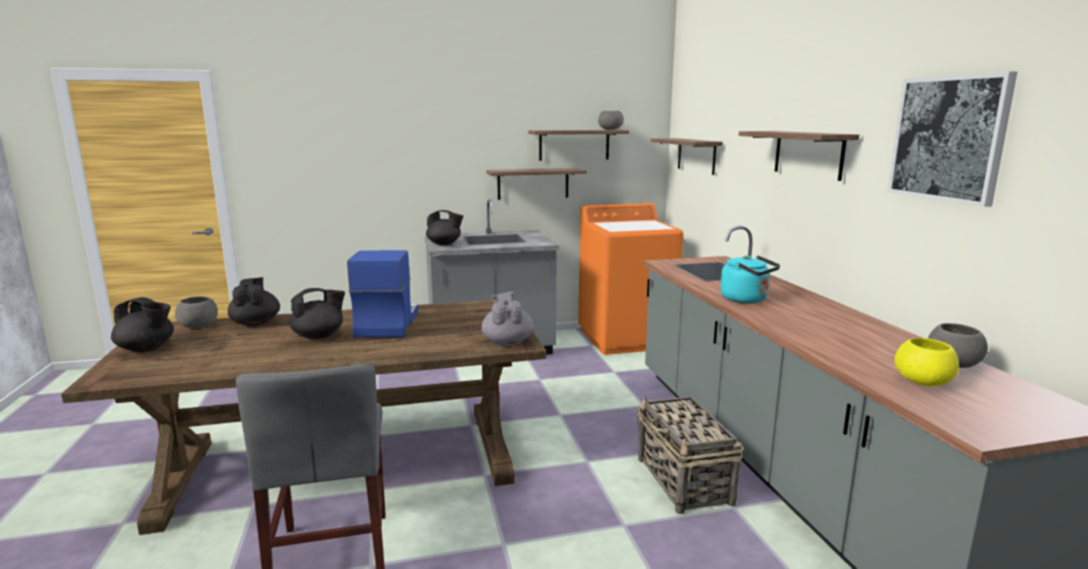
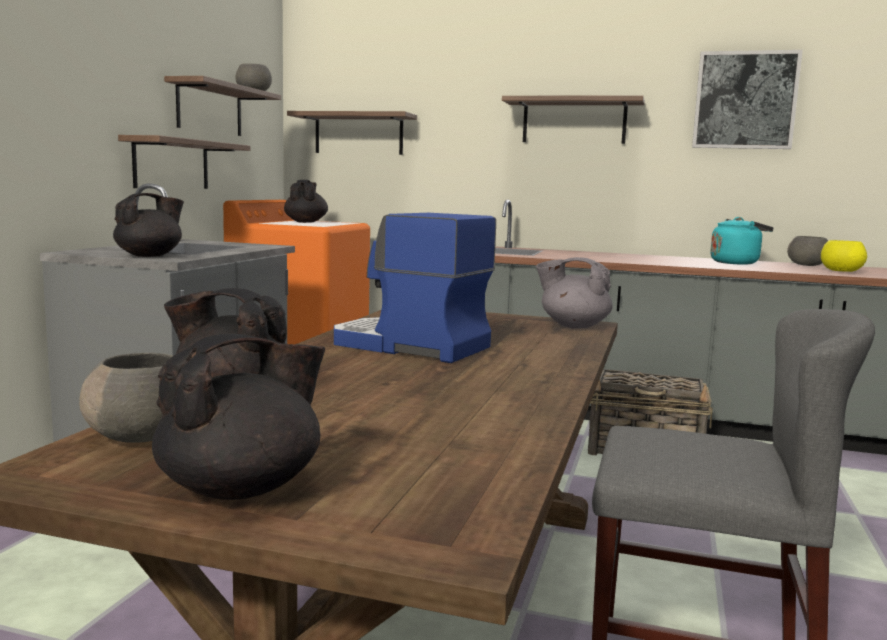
camera: 60 degrees left, 5 degrees down
(319, 336) = (409, 375): black teapot -> black teapot (306, 222)
(747, 299) = (610, 259): turquoise kettle -> turquoise kettle (736, 263)

